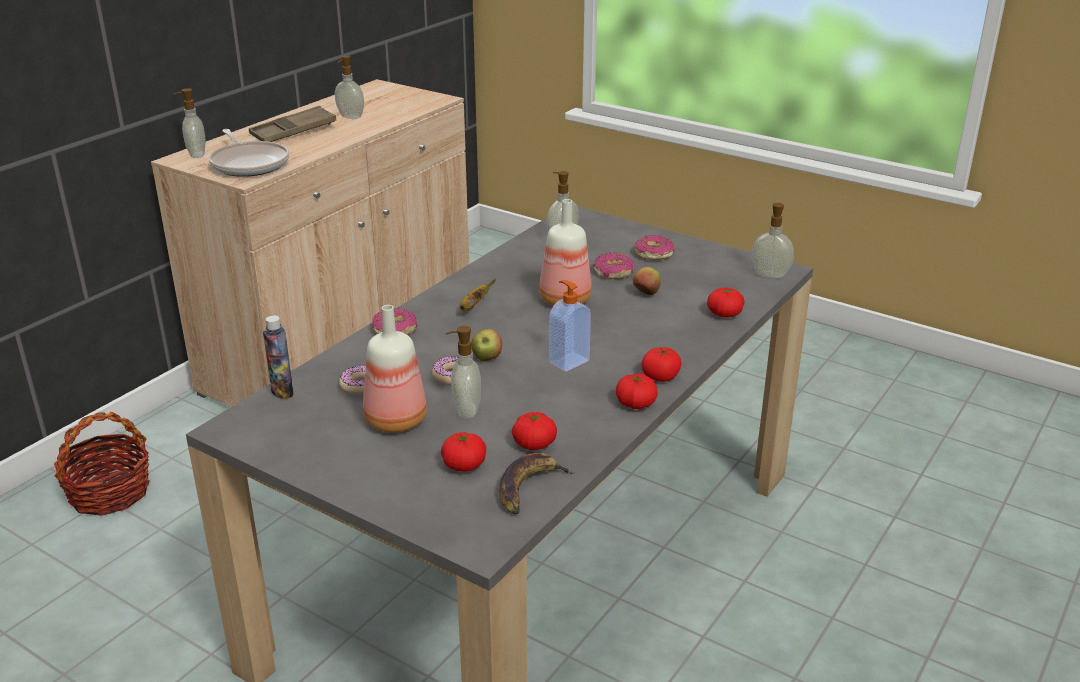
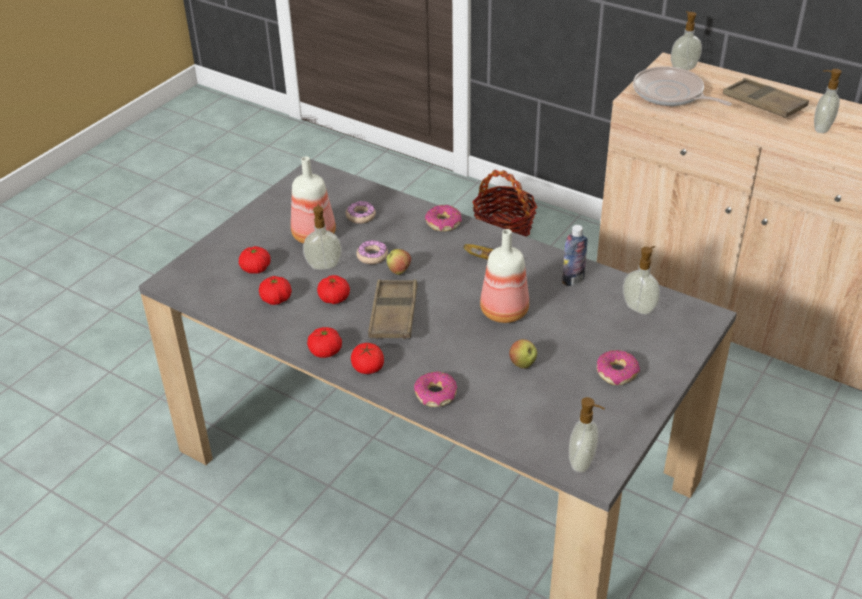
camera: 90 degrees right, 10 degrees up
(249, 164) = (671, 94): frying pan -> frying pan turned 75 degrees clockwise
(282, 391) = (355, 185): bottle -> bottle (573, 280)
(529, 487) = (225, 298): banana -> none
(568, 361) = (393, 314): soap dispenser -> brown tray
(614, 272) = (567, 343): donut -> donut (435, 395)
(724, 314) = (485, 417): tomato -> tomato (334, 298)

